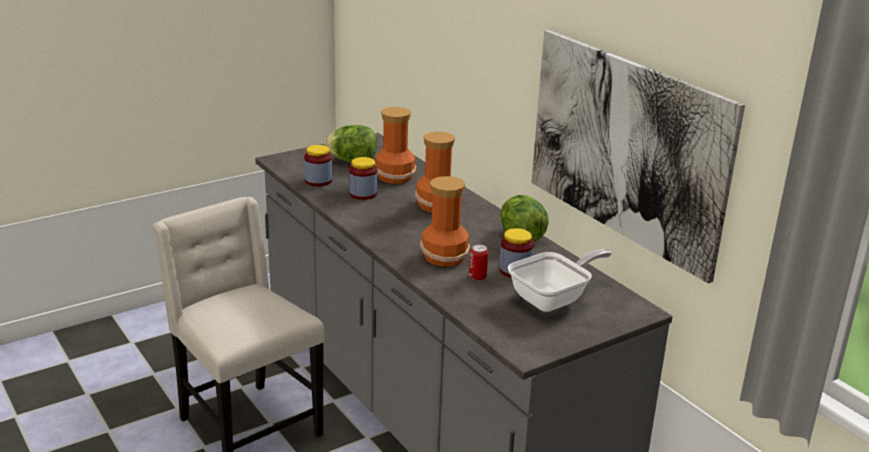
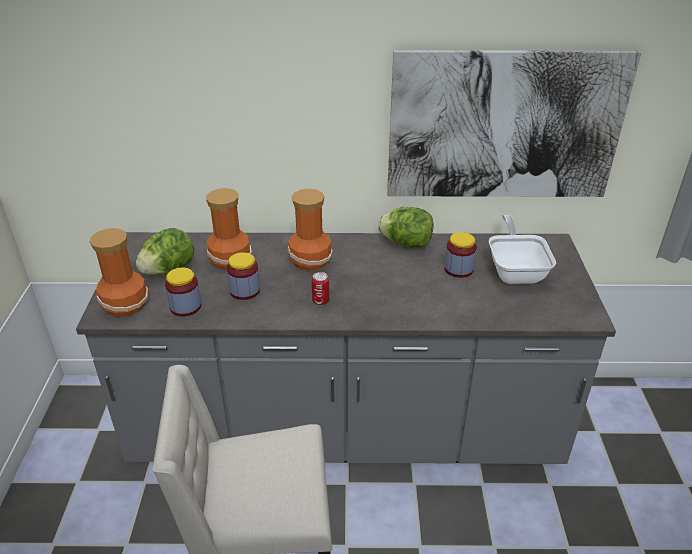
camera: 55 degrees left, 10 degrees up
(444, 256) = (407, 294): vase -> vase (124, 304)
(477, 277) = (455, 291): can -> can (320, 301)

